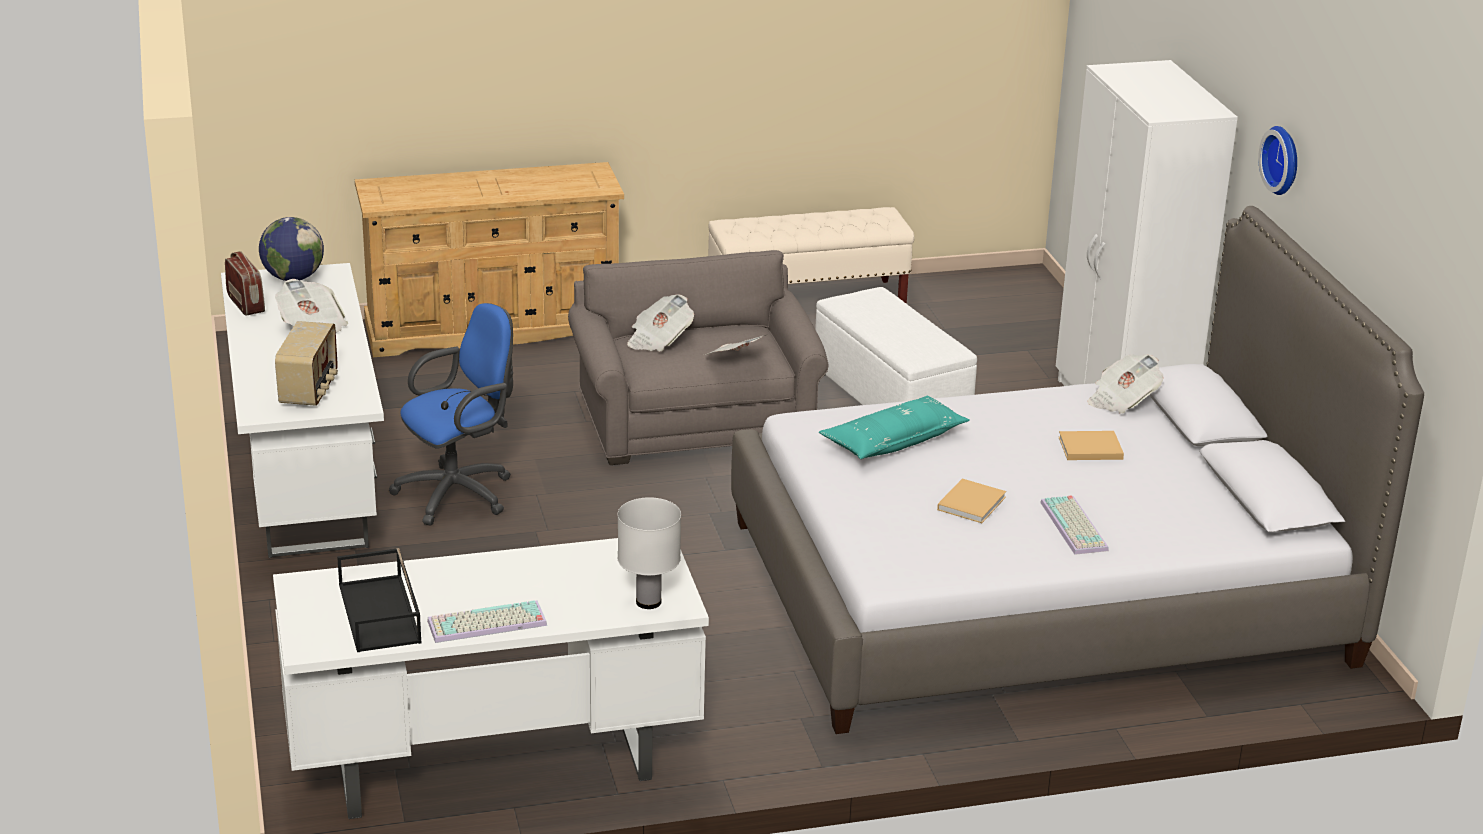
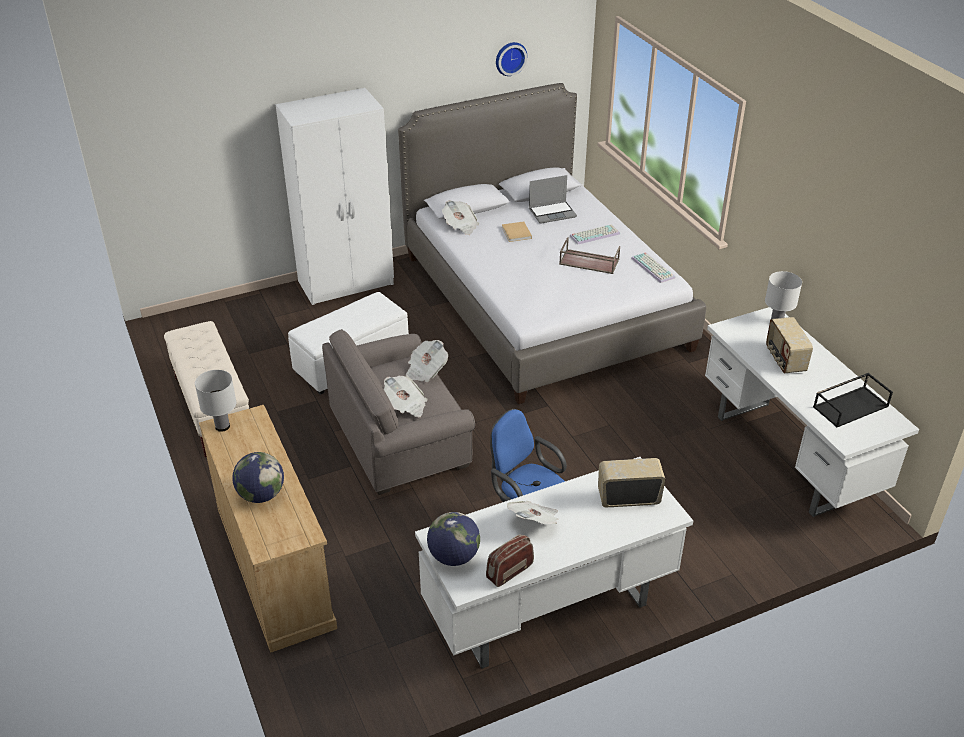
camera: 100 degrees left, 10 degrees up
(458, 186) = (261, 495): none -> globe
(486, 624) = (832, 369): keyboard -> keyboard (654, 268)
(537, 582) = (784, 360): none -> radio
(592, 172) = (222, 426): none -> white table lamp
(894, 441) = (537, 288): turquoise pillow -> none
(972, 502) = (588, 262): beige book -> brown tray
(1168, 496) = (552, 213): none -> laptop
(1284, 160) = (416, 80): wall clock -> wall clock (510, 58)

